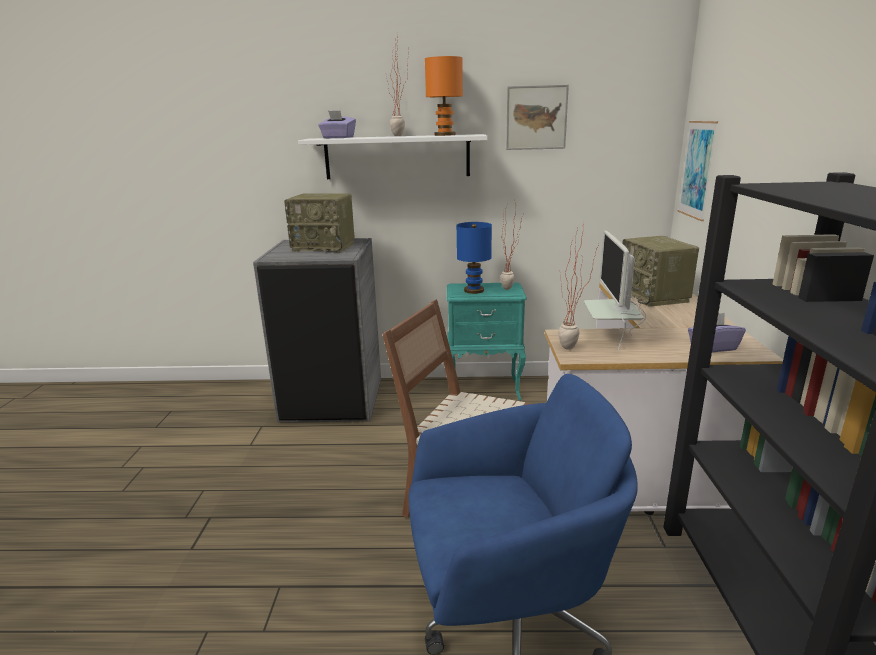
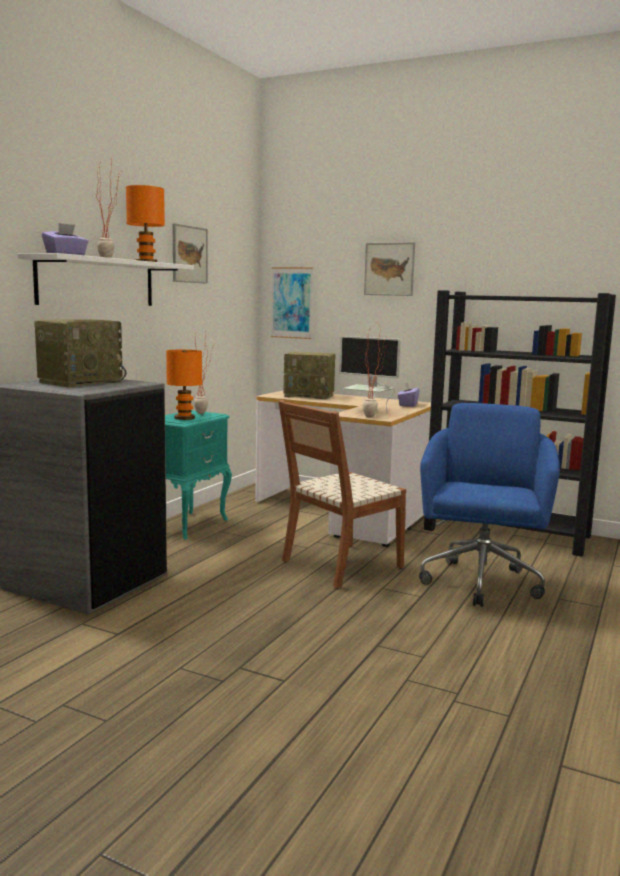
camera: 65 degrees left, 10 degrees down
(473, 290) = (184, 418): blue table lamp -> orange table lamp
(781, 125) = (389, 269): none -> picture

